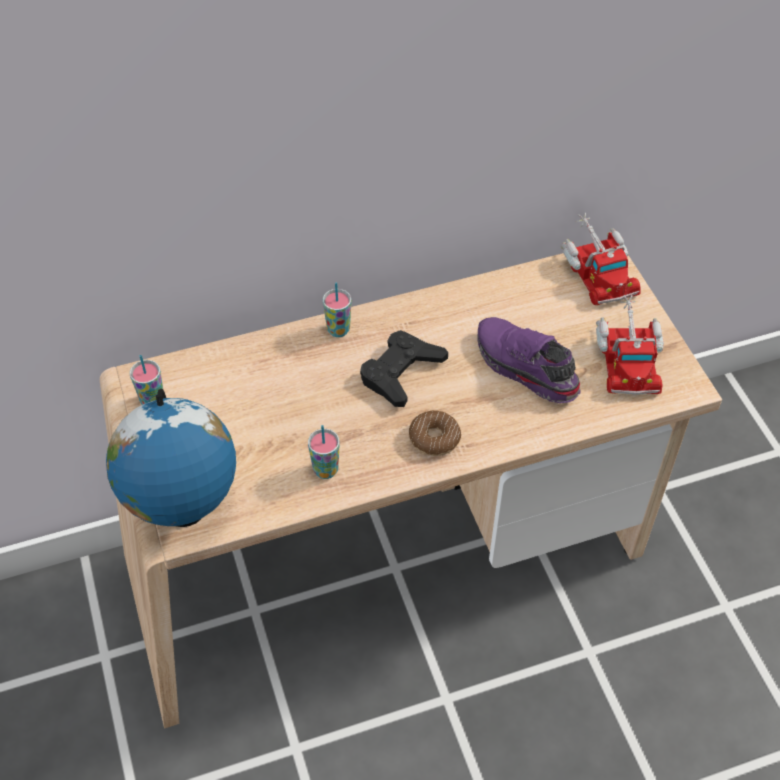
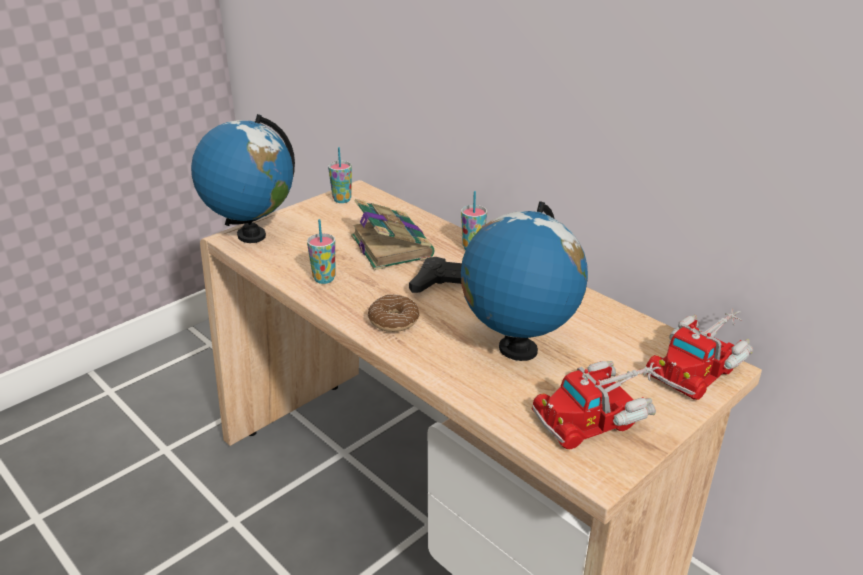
camera: 65 degrees right, 20 degrees down
(291, 393) = (390, 246): none -> book
(524, 368) = (517, 349): purple shoe -> globe

